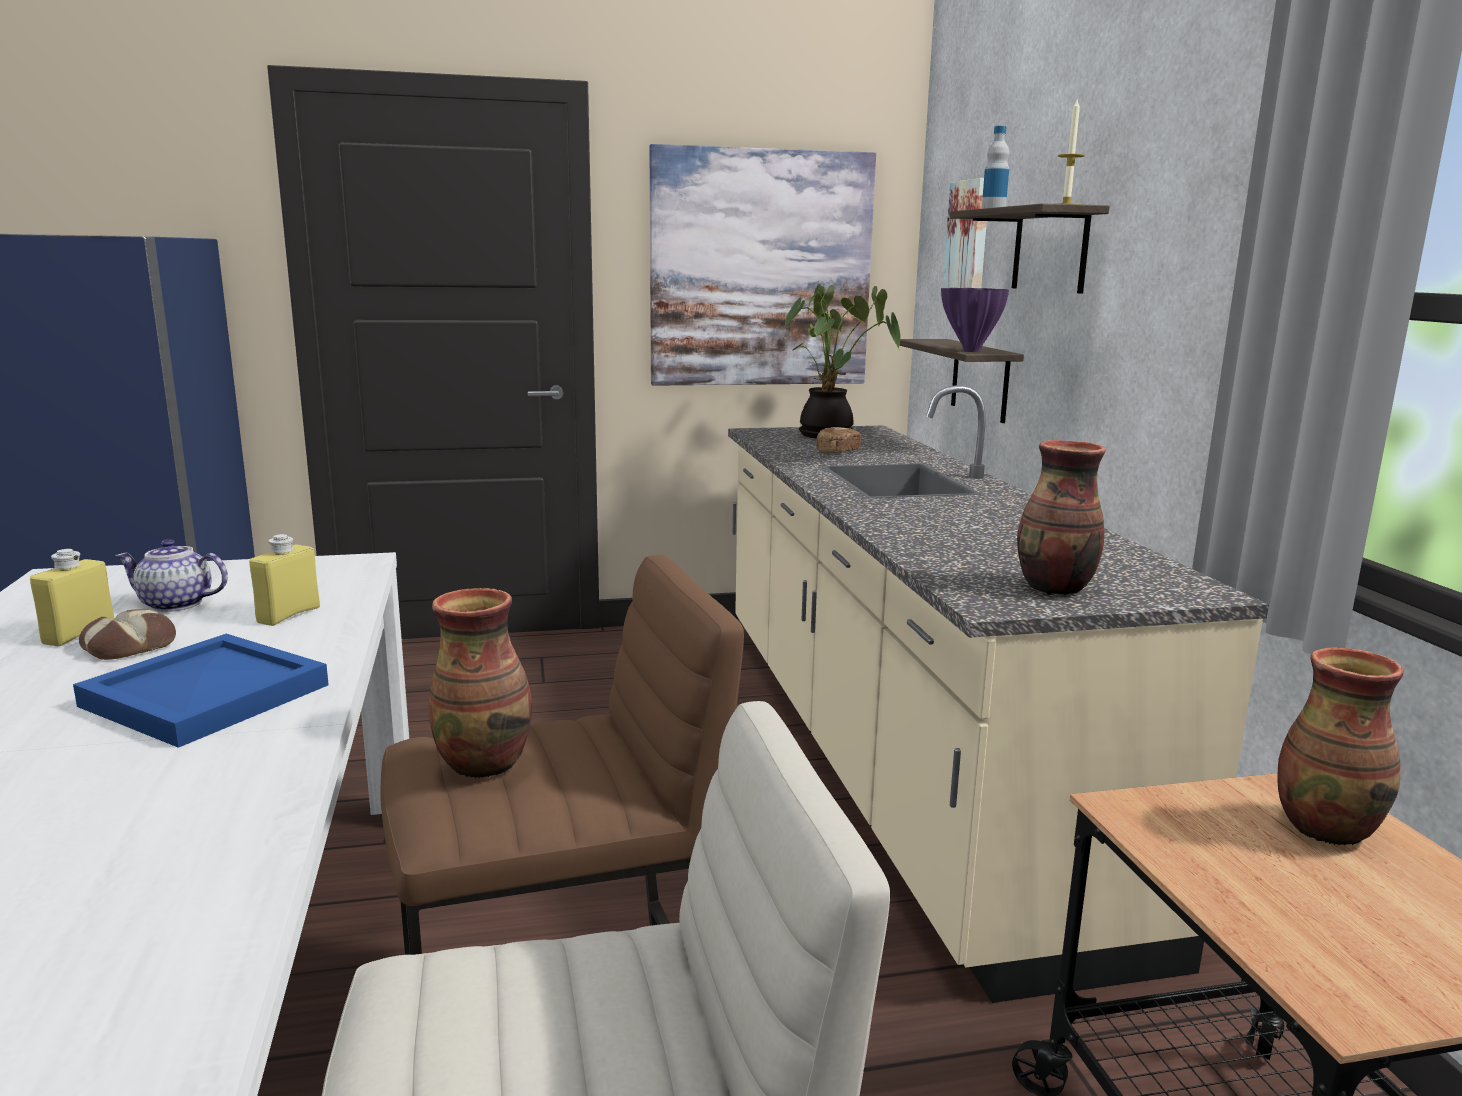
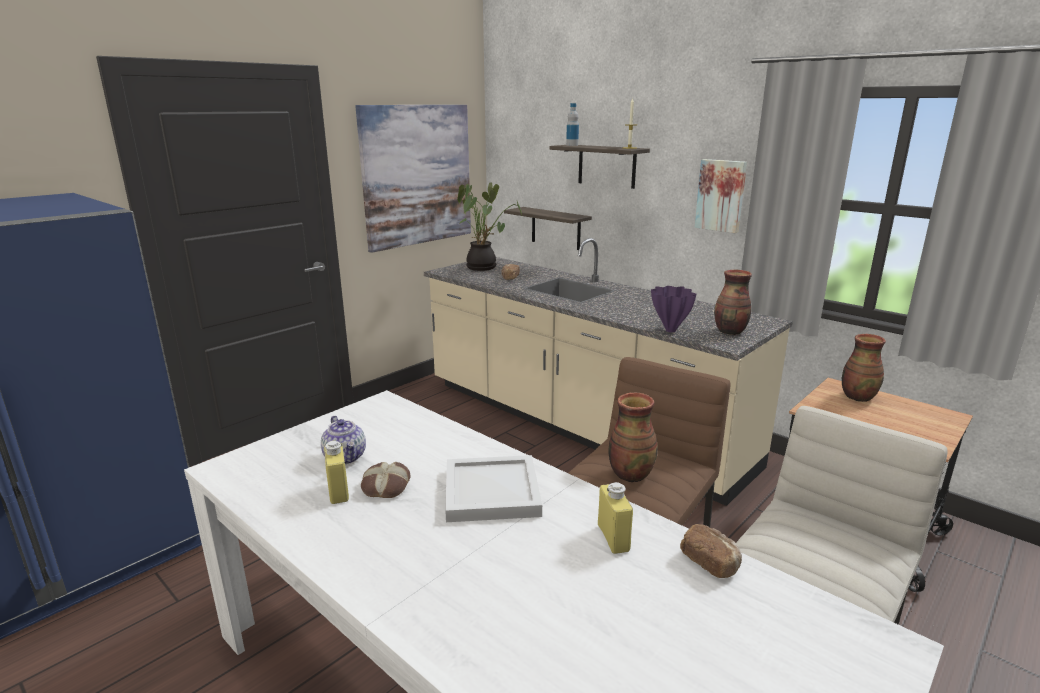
camera: 35 degrees left, 5 degrees up
(175, 604) = (346, 457): teapot -> teapot turned 90 degrees counterclockwise
(202, 916) = (710, 562): none -> bread
(210, 695) = (493, 491): blue tray -> white tray
(289, 615) = (424, 441): yellow bottle -> yellow bottle (613, 538)
(970, 236) = (537, 153): picture -> picture (721, 195)
(971, 351) = (567, 217): purple vase -> purple vase (670, 330)

